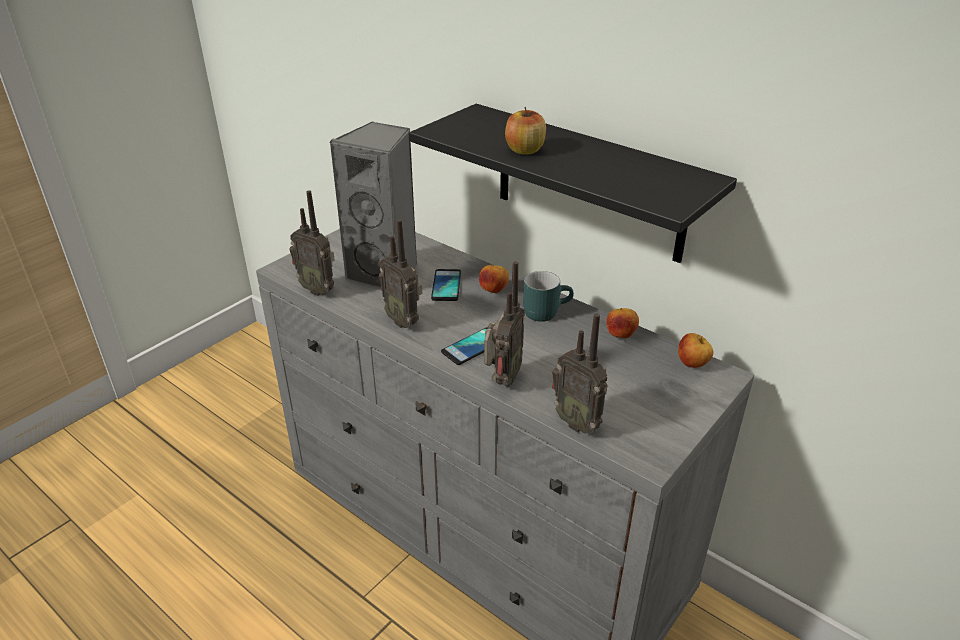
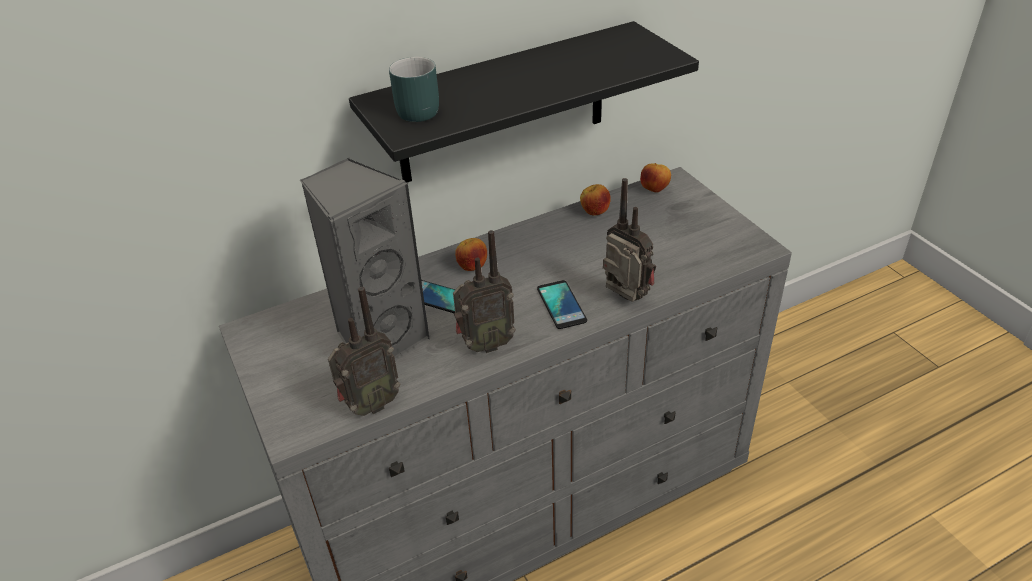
camera: 65 degrees left, 5 degrees up
(524, 150) = (505, 94): apple -> none
(545, 311) = (530, 244): turquoise mug -> turquoise mug (417, 109)
(578, 422) = (702, 271): radio -> none

